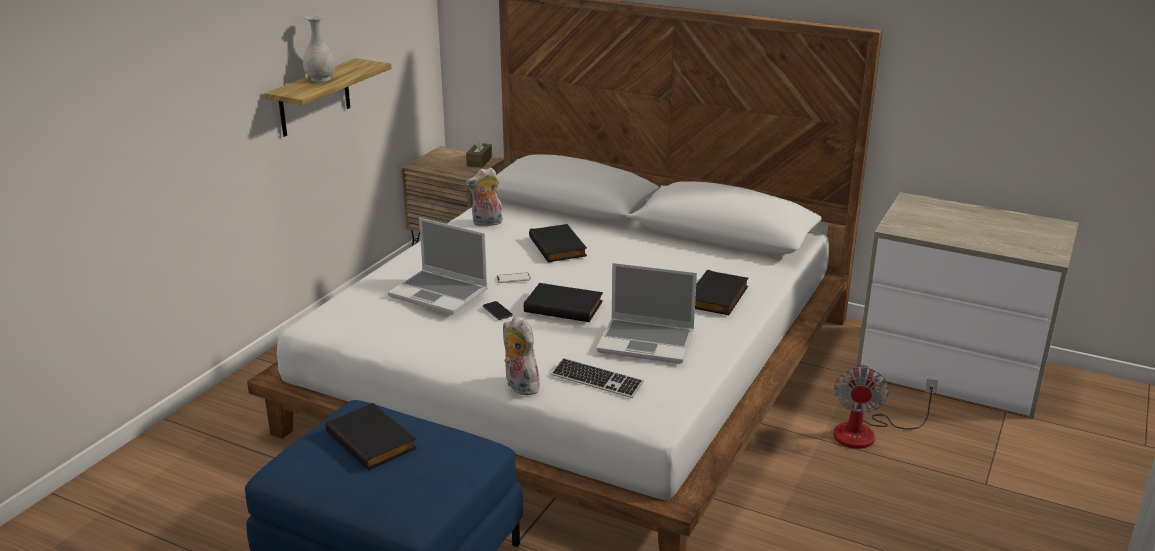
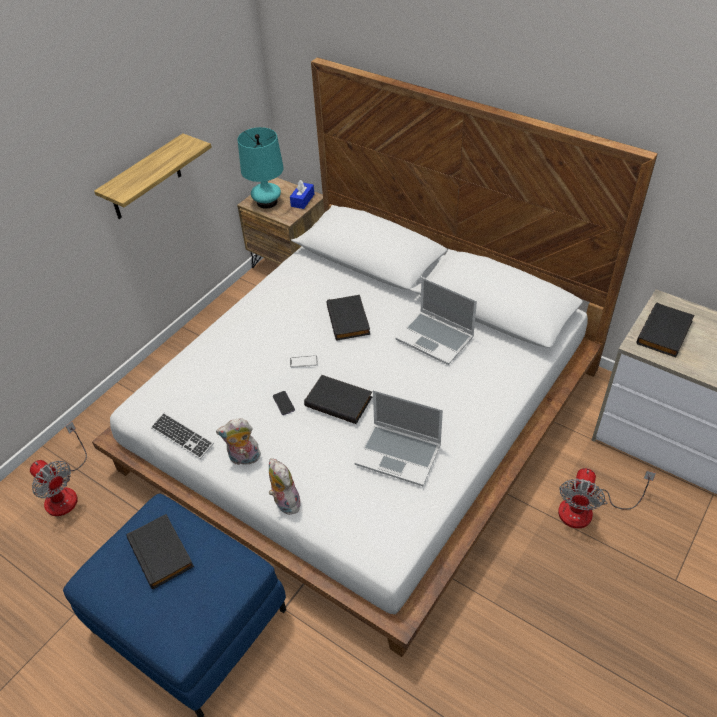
camera: 10 degrees right, 20 degrees up
(202, 457) = (65, 491): none -> fan
(321, 79) = (145, 169): white vase -> none
(437, 164) = (267, 202): none -> turquoise table lamp
(440, 293) = (240, 379): laptop -> laptop (436, 338)
(479, 161) = (302, 200): brown tissue box -> blue tissue box
(487, 223) = (295, 283): plush toy -> plush toy (244, 459)
(597, 380) = (348, 501): keyboard -> keyboard (182, 436)
(718, 297) = (471, 398): black book -> black book (665, 333)

